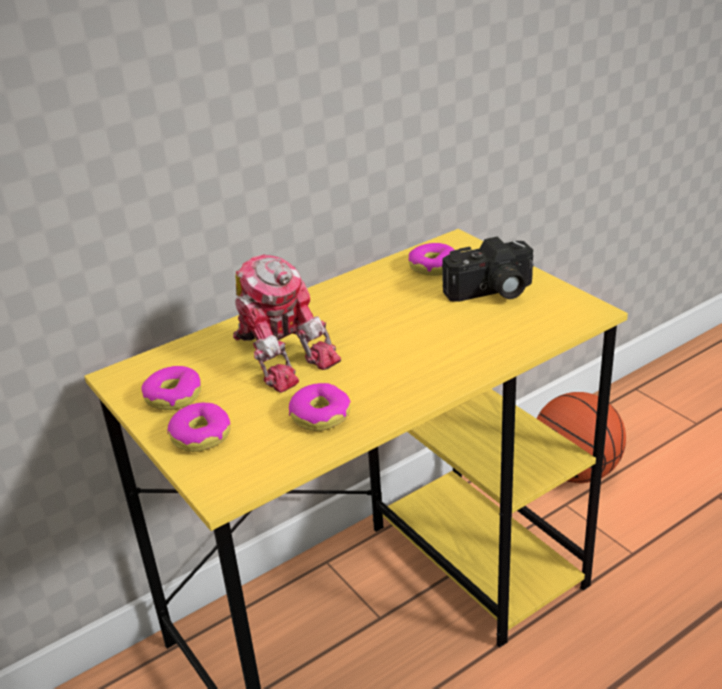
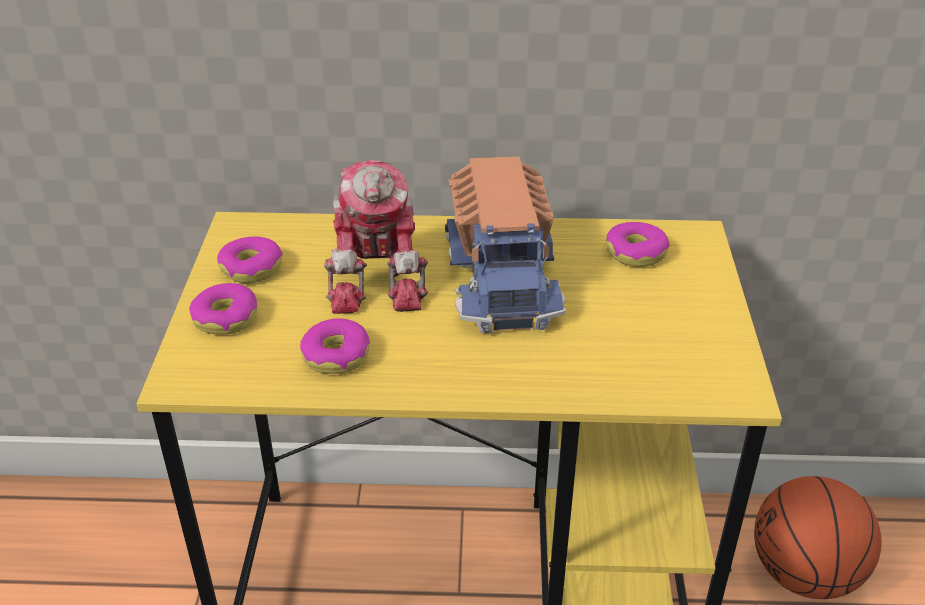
camera: 35 degrees right, 5 degrees up
(370, 317) = (504, 277): none -> toy truck
(491, 292) = (658, 313): camera -> none

